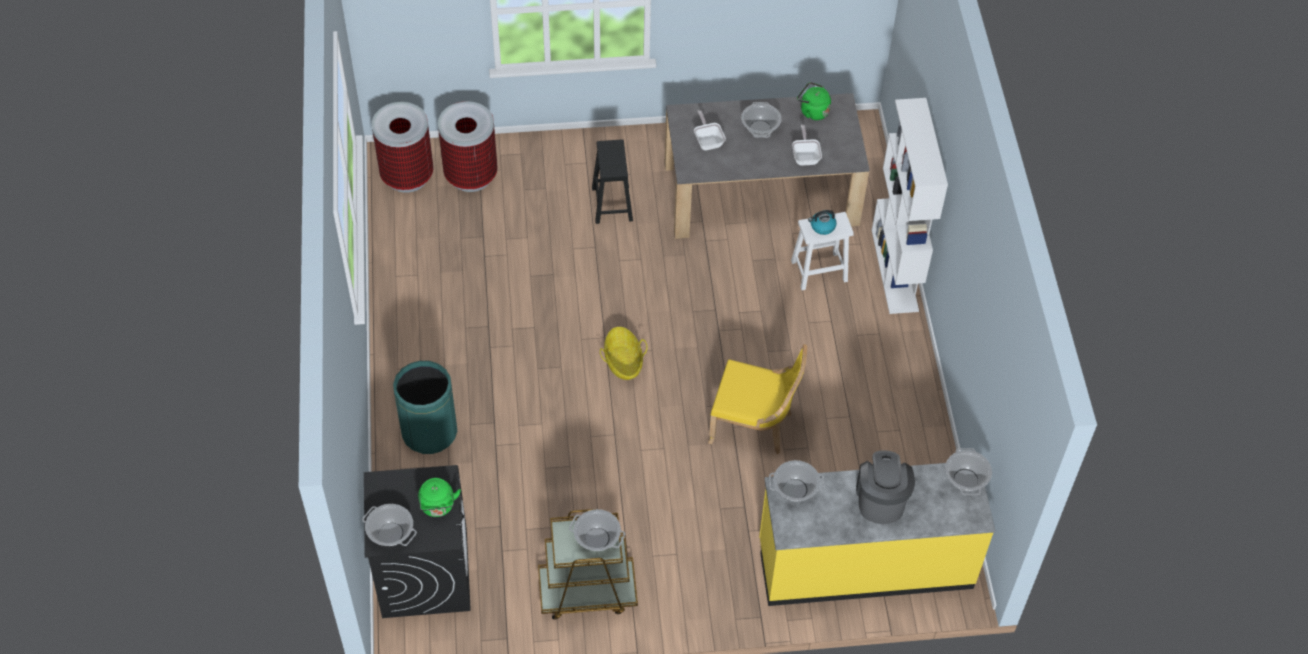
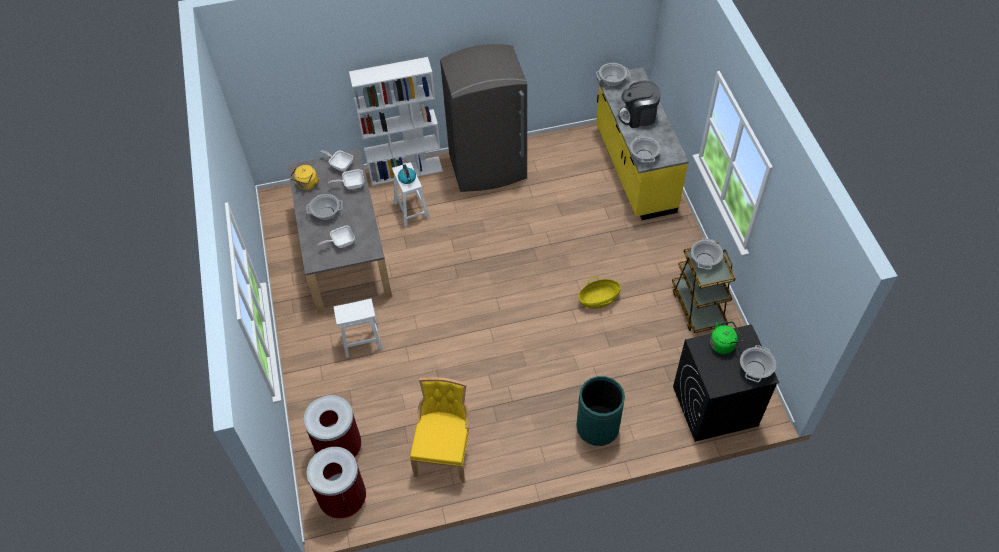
camera: 95 degrees left, 0 degrees up
(612, 203) = (361, 341): black stool -> white stool
(623, 362) = (509, 313): basket -> basket (598, 299)
(754, 426) = (547, 233): yellow chair -> yellow chair (444, 451)
(812, 111) = (307, 185): green kettle -> yellow kettle
(843, 146) = (340, 165): none -> frying pan
(890, 370) = (488, 168): none -> grey fridge

